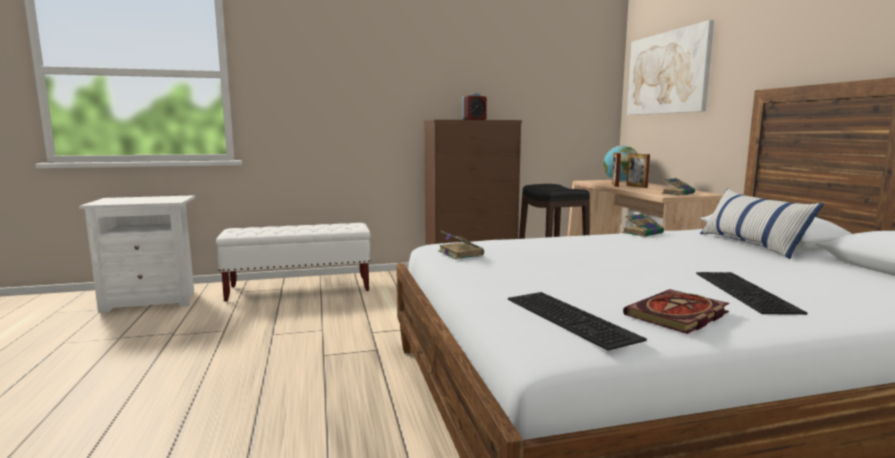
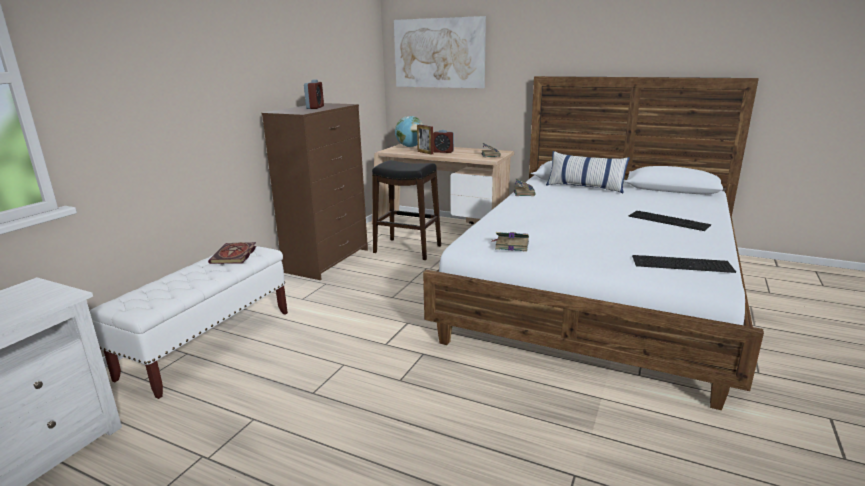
camera: 50 degrees left, 10 degrees up
(636, 186) = (443, 152): picture frame -> alarm clock
(677, 315) = (693, 244): book -> book (234, 255)

